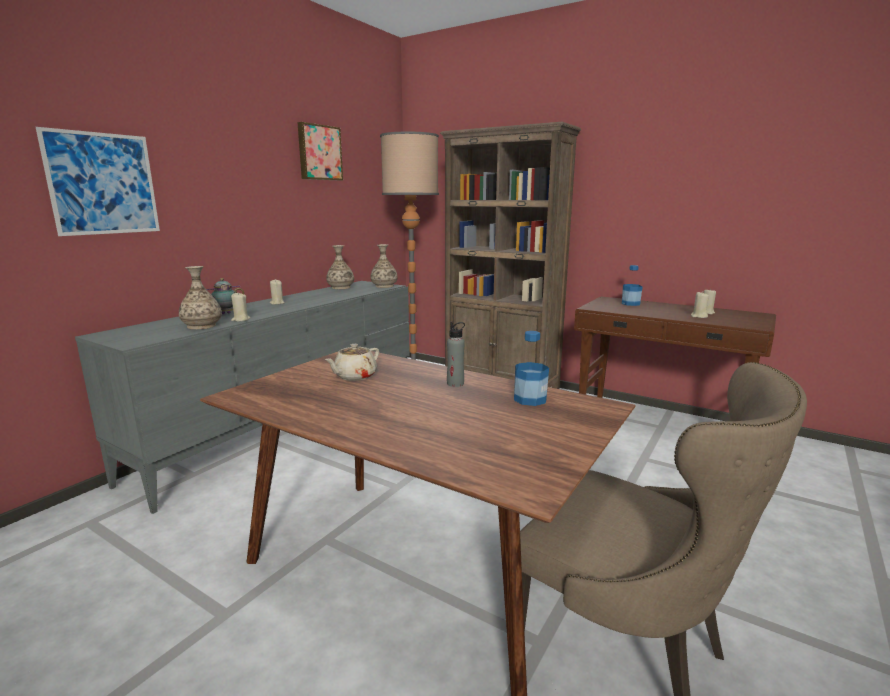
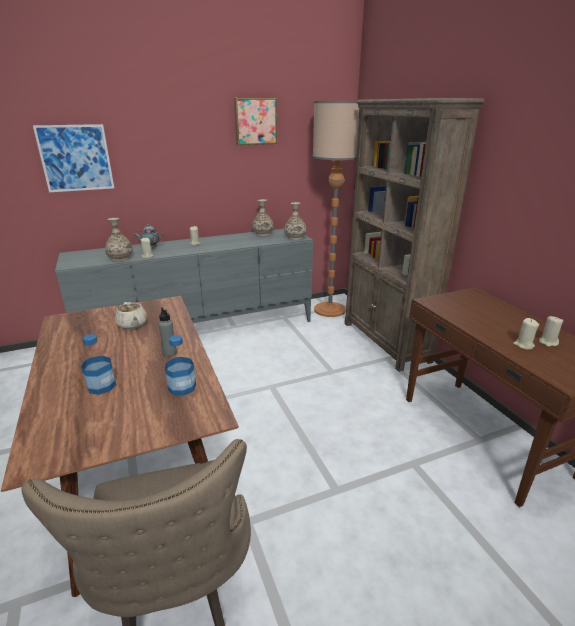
camera: 35 degrees right, 10 degrees up
(354, 376) = (132, 325): beige teapot -> beige teapot turned 105 degrees counterclockwise
(630, 303) = (484, 306): bottle -> bottle (101, 386)

